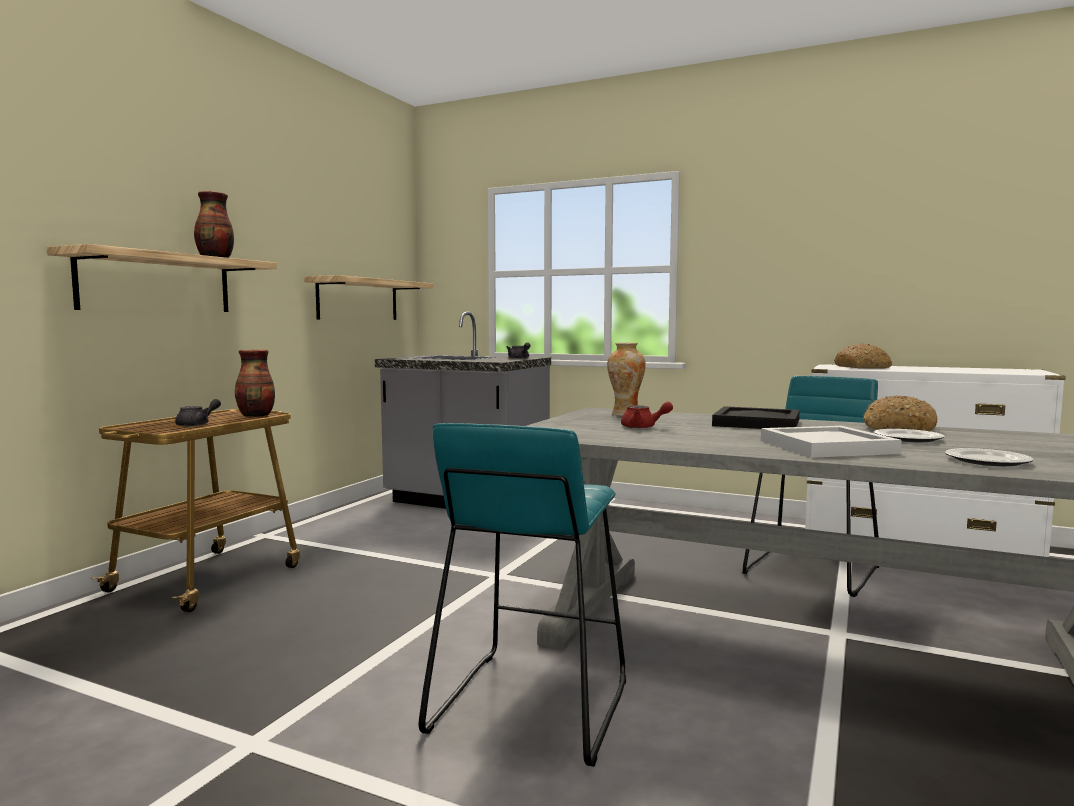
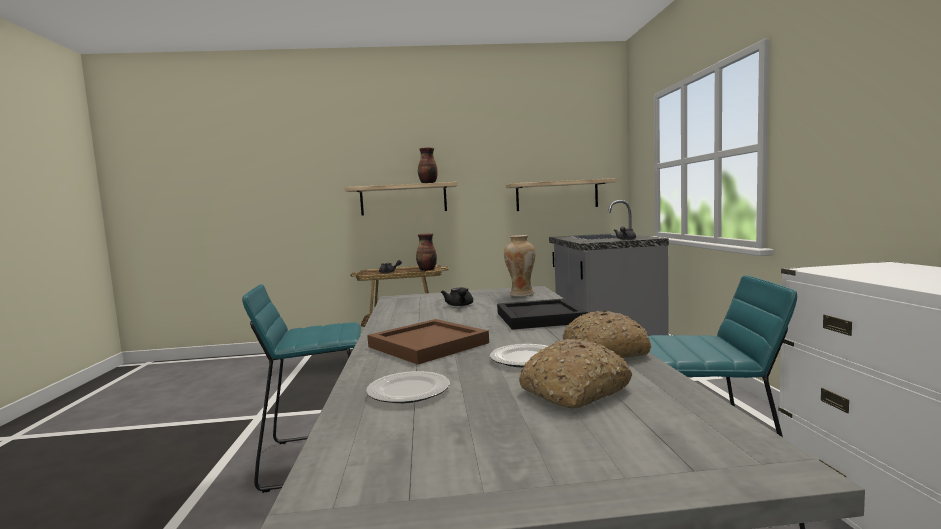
camera: 60 degrees right, 0 degrees up
(643, 427) = (460, 305): red teapot -> black teapot
(827, 446) = (430, 345): white tray -> brown tray
(863, 367) = (882, 272): bread -> bread (574, 391)

